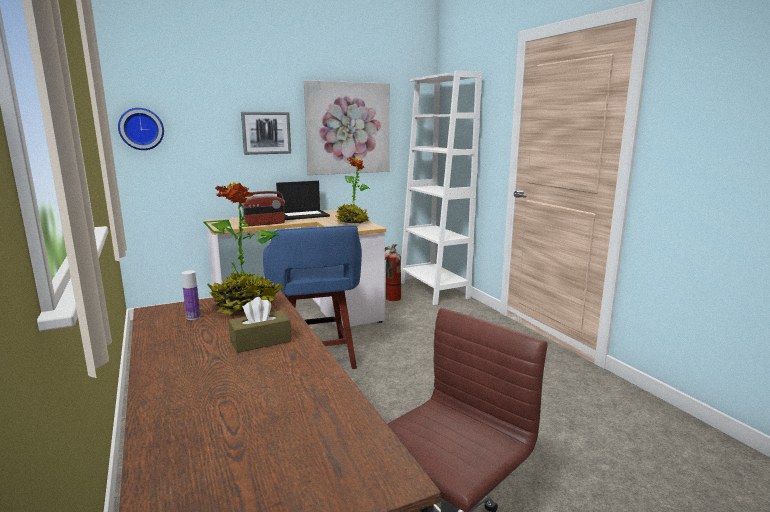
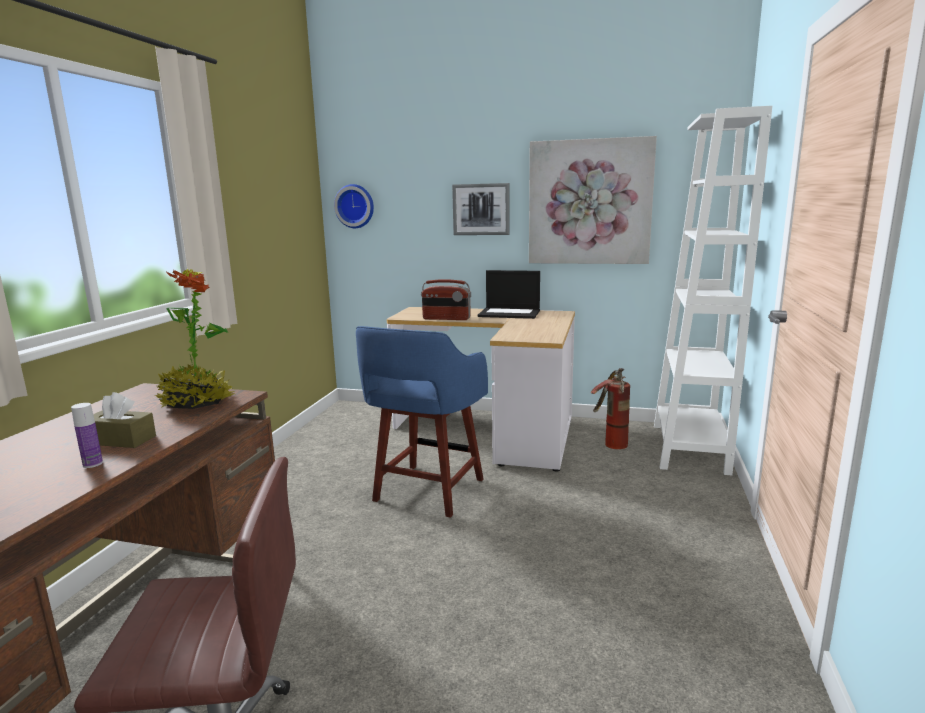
camera: 40 degrees right, 0 degrees up
(193, 317) = (147, 402): bottle -> bottle (93, 464)
(352, 222) = (540, 330): potted plant -> none

